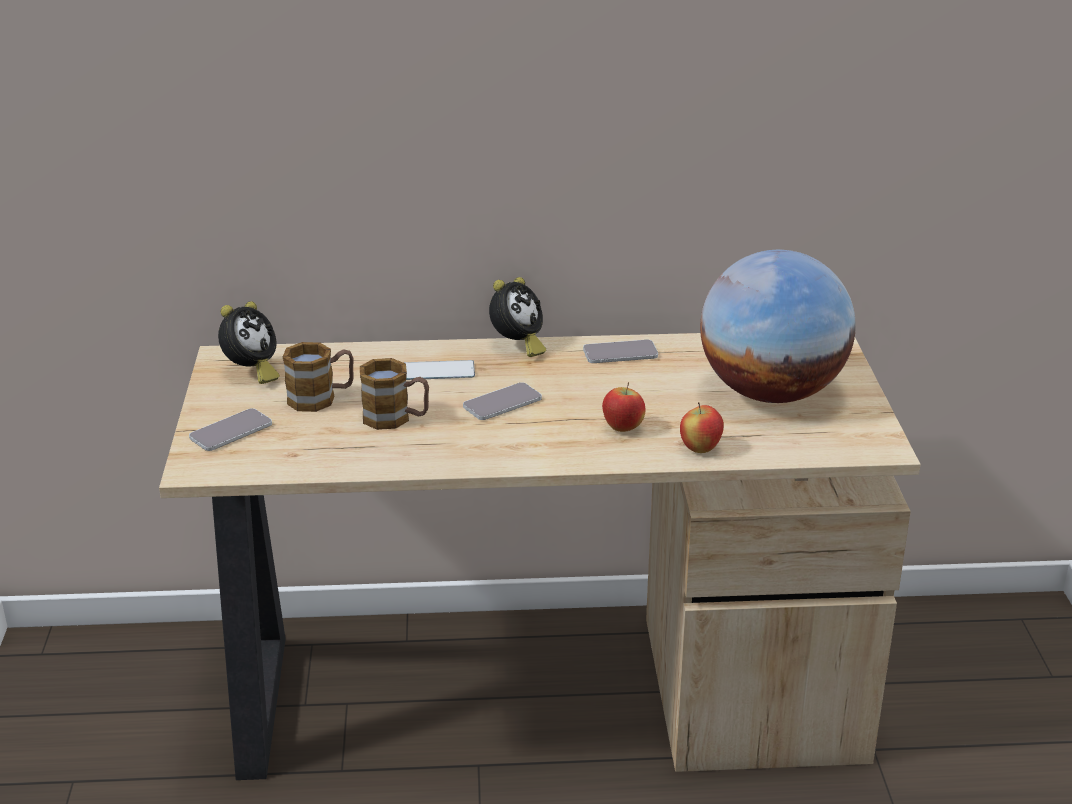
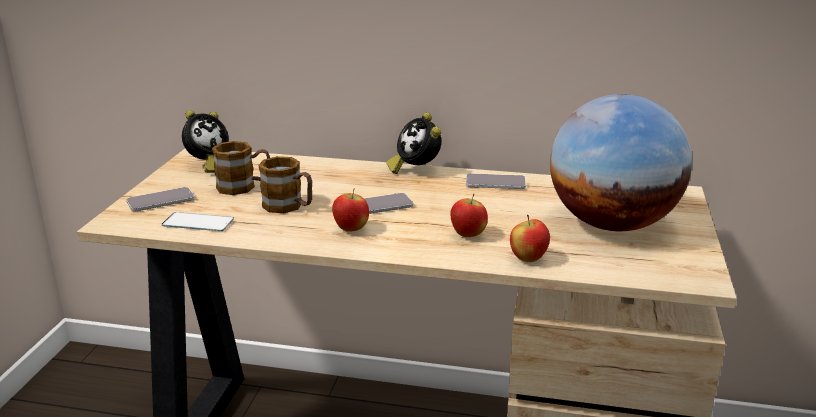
camera: 15 degrees right, 5 degrees down
(438, 371) = (344, 179): phone -> phone (198, 222)
(488, 439) = (351, 229): none -> apple
(517, 346) = (416, 170): alarm clock -> alarm clock turned 105 degrees clockwise

